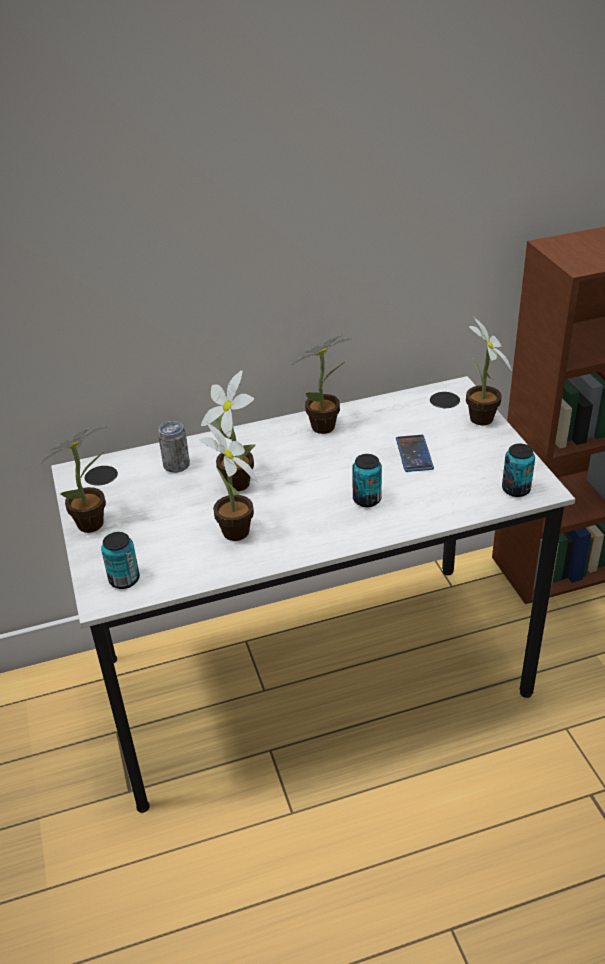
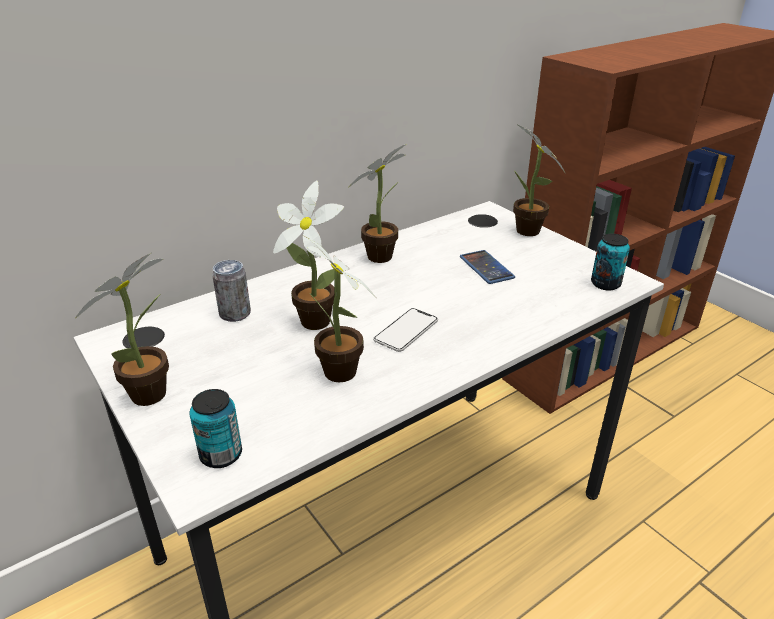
camera: 20 degrees left, 5 degrees down
(306, 505) = (406, 331): none -> phone
(367, 499) = (467, 315): can -> none

